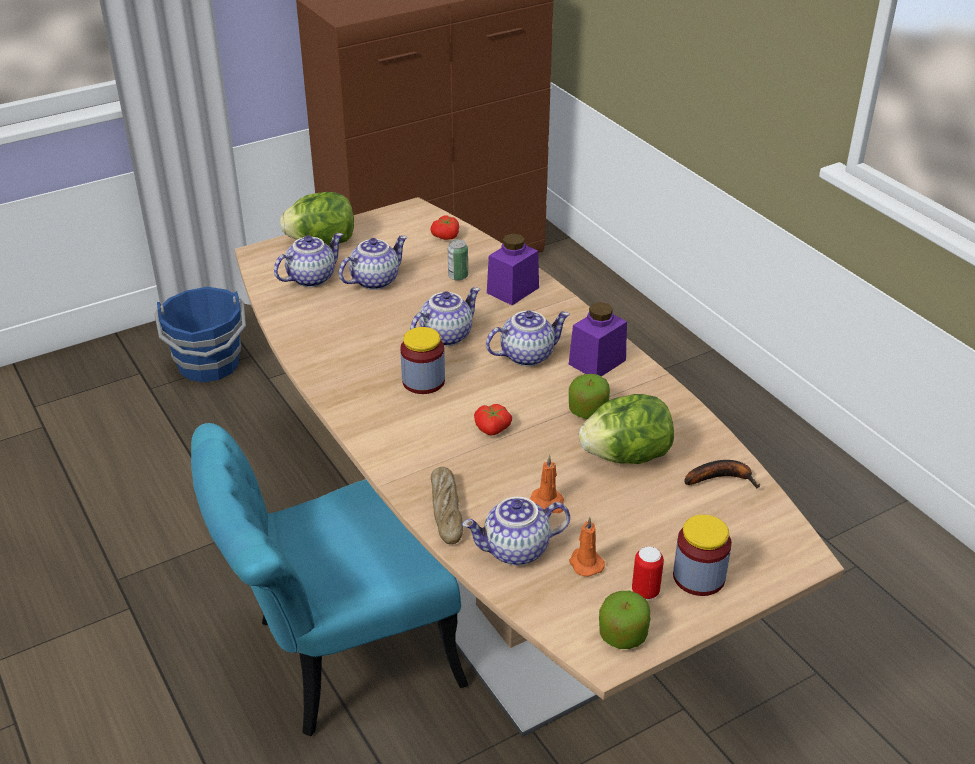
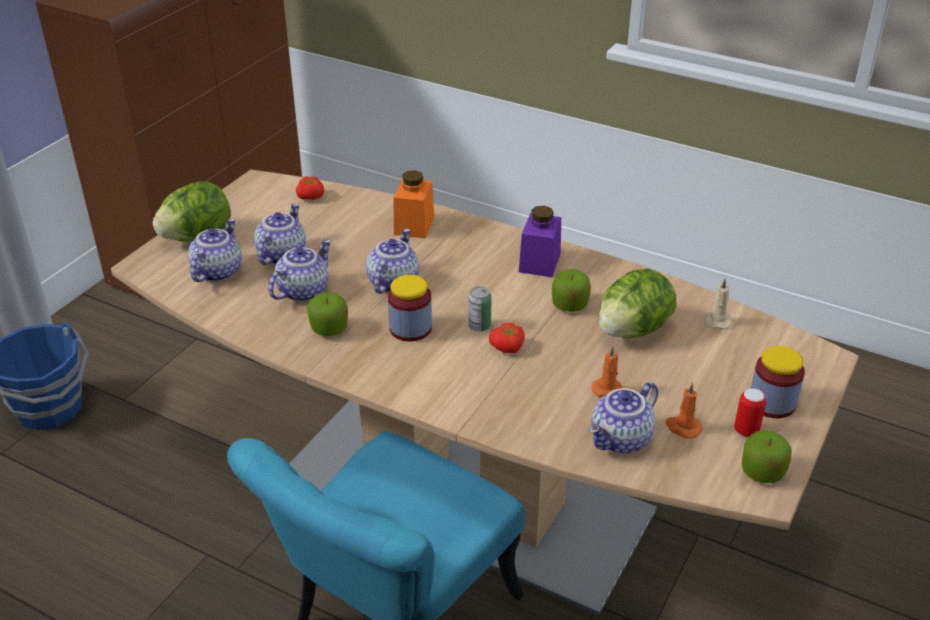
camera: 30 degrees left, 0 degrees up
(356, 357) = (329, 329): none -> apple
(446, 510) = (535, 430): bread -> none
(458, 276) = (354, 228): can -> can (479, 326)
(512, 290) = (414, 225): purple jar -> orange jar
(527, 355) = (477, 276): teapot -> teapot (302, 290)
(722, 478) = (717, 320): banana -> beige candle

